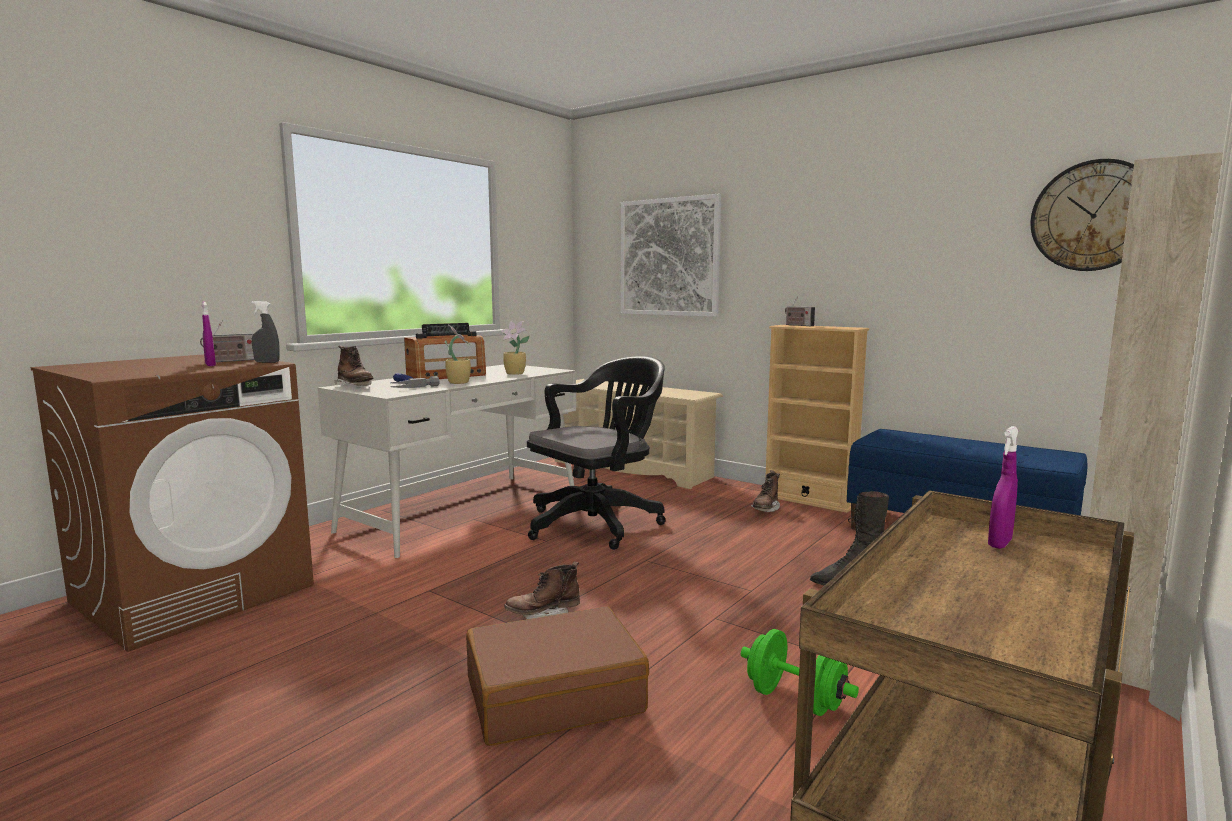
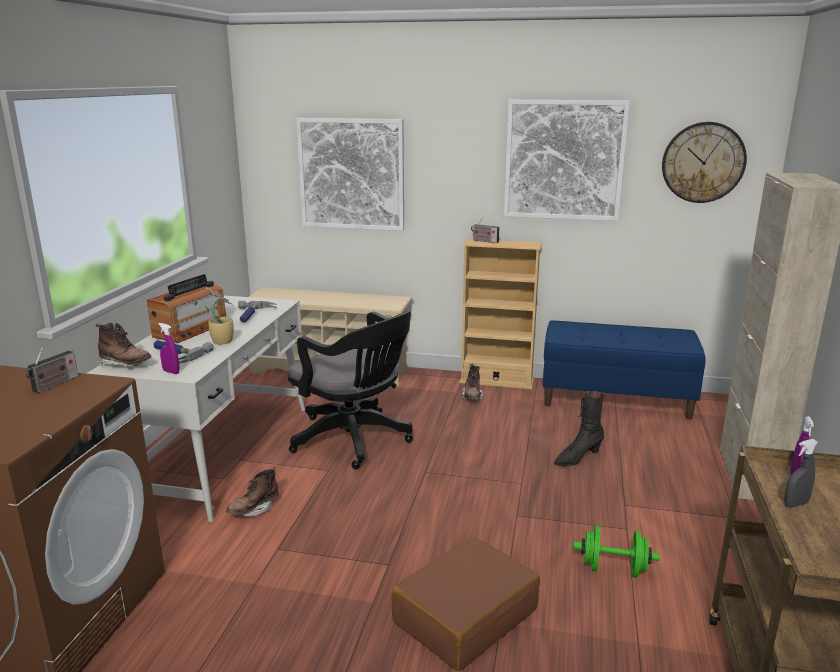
camera: 25 degrees left, 10 degrees up
(210, 365) = (55, 400): purple spray bottle -> purple spray bottle (171, 372)
(267, 362) = (103, 382): grey spray bottle -> grey spray bottle (795, 504)
(515, 373) = (252, 315): potted plant -> hammer
(543, 614) = (394, 547): brown boot -> brown boot (254, 509)
(598, 523) = (355, 440): black office chair -> black office chair turned 105 degrees clockwise
(899, 226) = (564, 160): none -> picture

